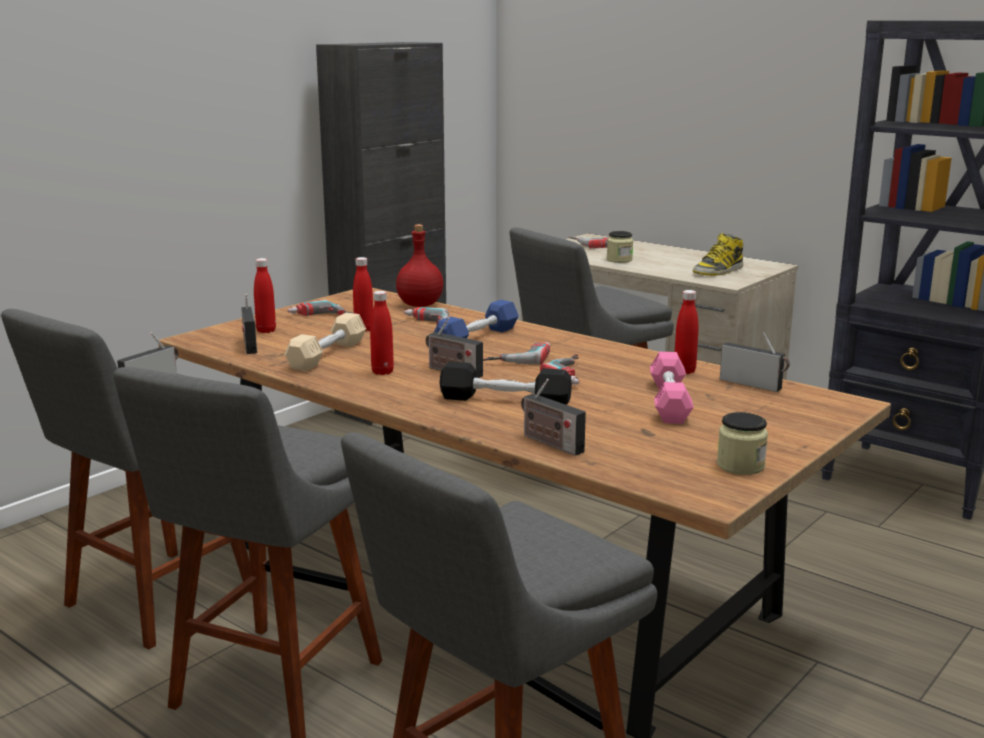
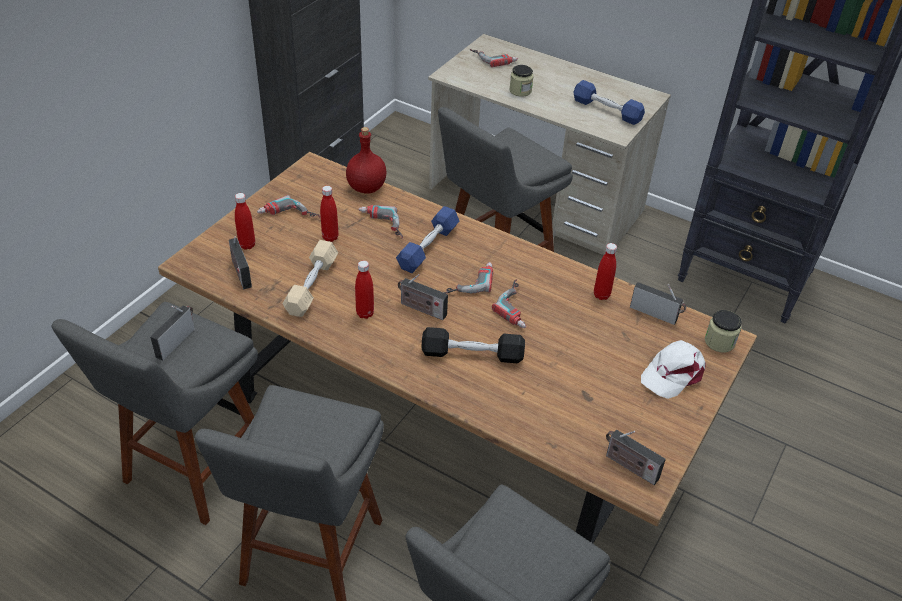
camera: 10 degrees left, 25 degrees up
(549, 443) = (518, 419): radio -> radio (629, 466)
(669, 401) = (596, 346): pink dumbbell -> none
(718, 271) = (606, 110): boot -> blue dumbbell
(740, 466) = (659, 440): jar -> jar (719, 342)
(769, 422) = (673, 373): none -> white cap

